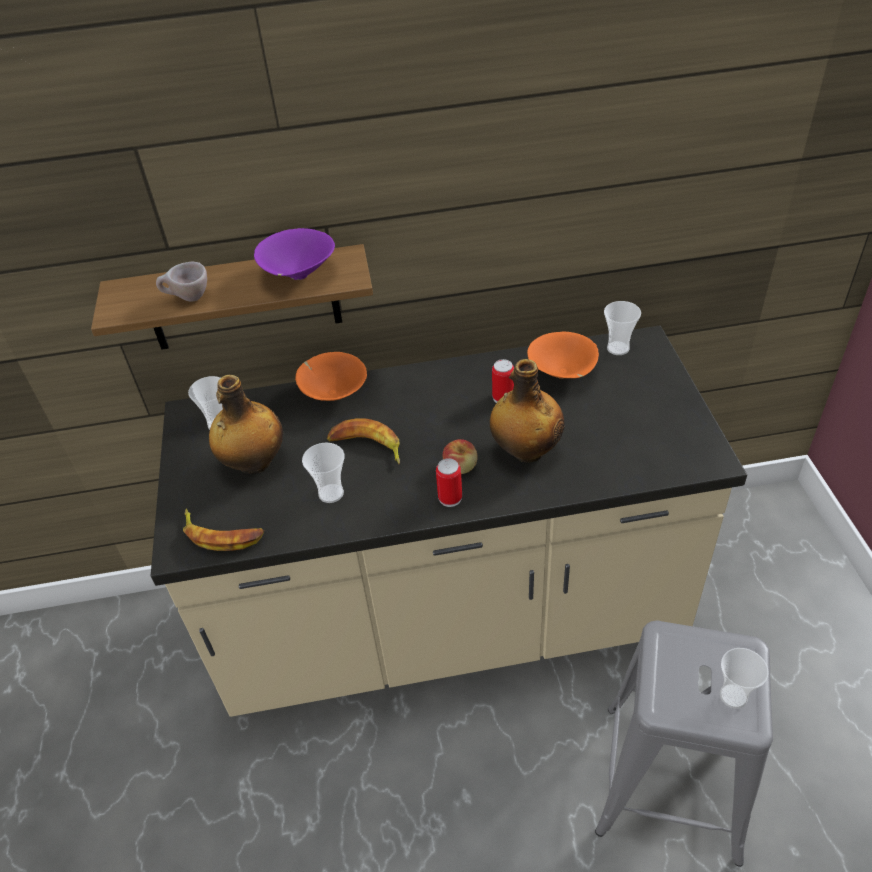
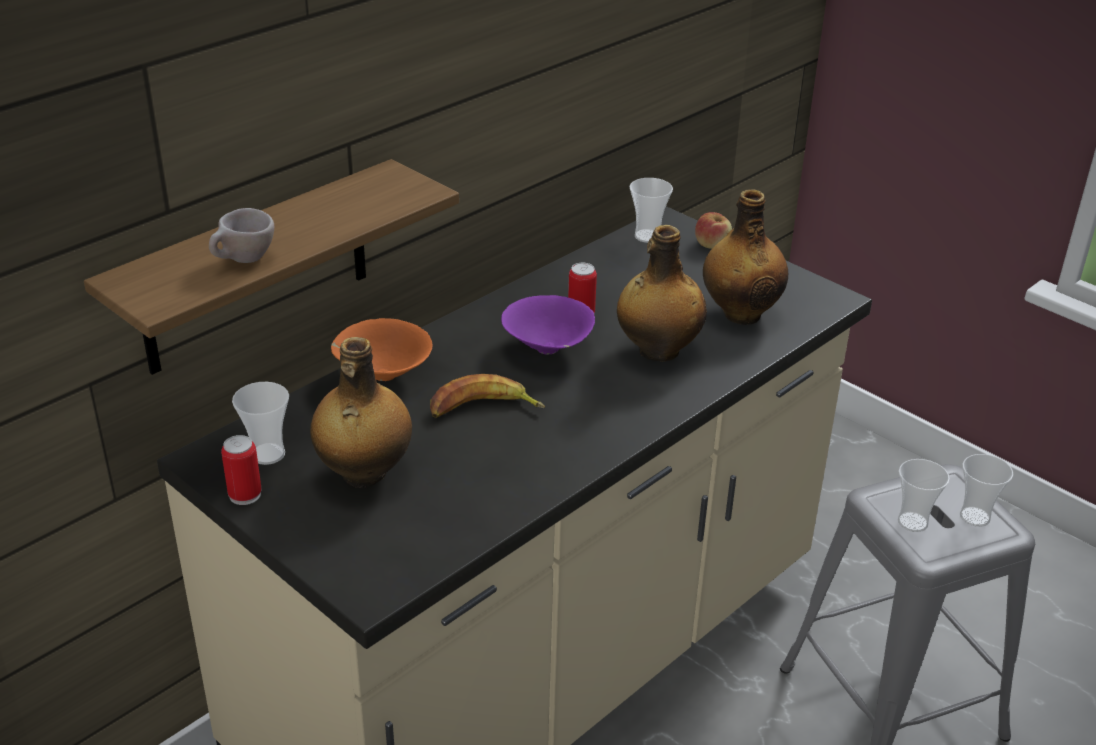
camera: 40 degrees left, 10 degrees down
(222, 534) = (409, 554): banana -> none
(298, 276) = (356, 205): purple bowl -> purple bowl (548, 350)
(331, 493) = (494, 465): cup -> cup (912, 522)
(450, 498) = (629, 418): can -> can (245, 494)
(461, 467) = (608, 388): apple -> apple (711, 244)
(562, 374) = (618, 275): orange bowl -> none
(621, 444) = (740, 313): none -> bottle

